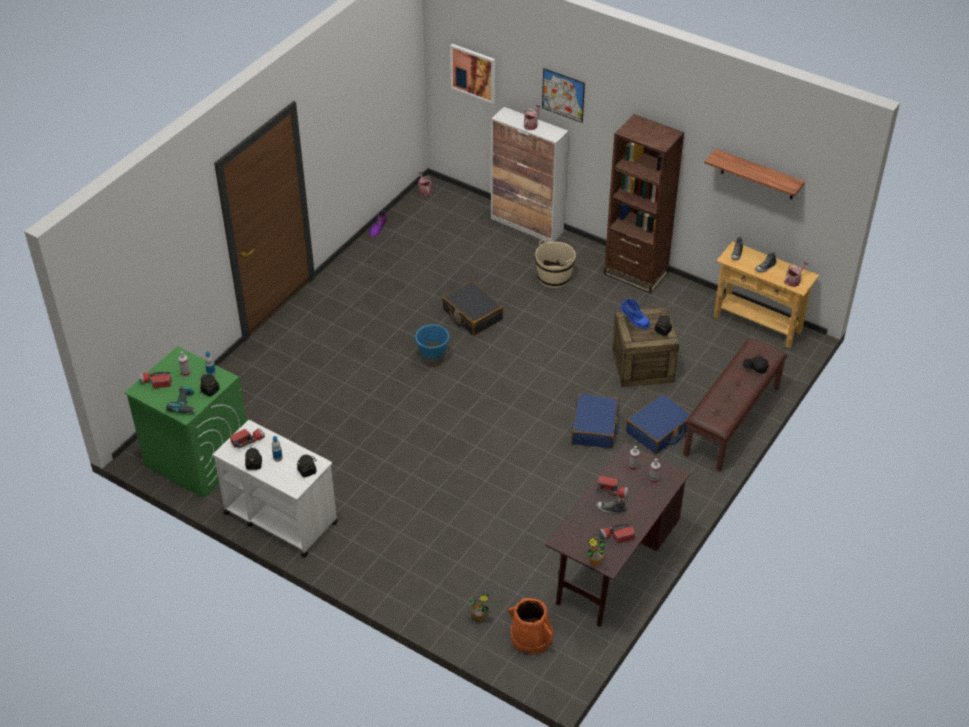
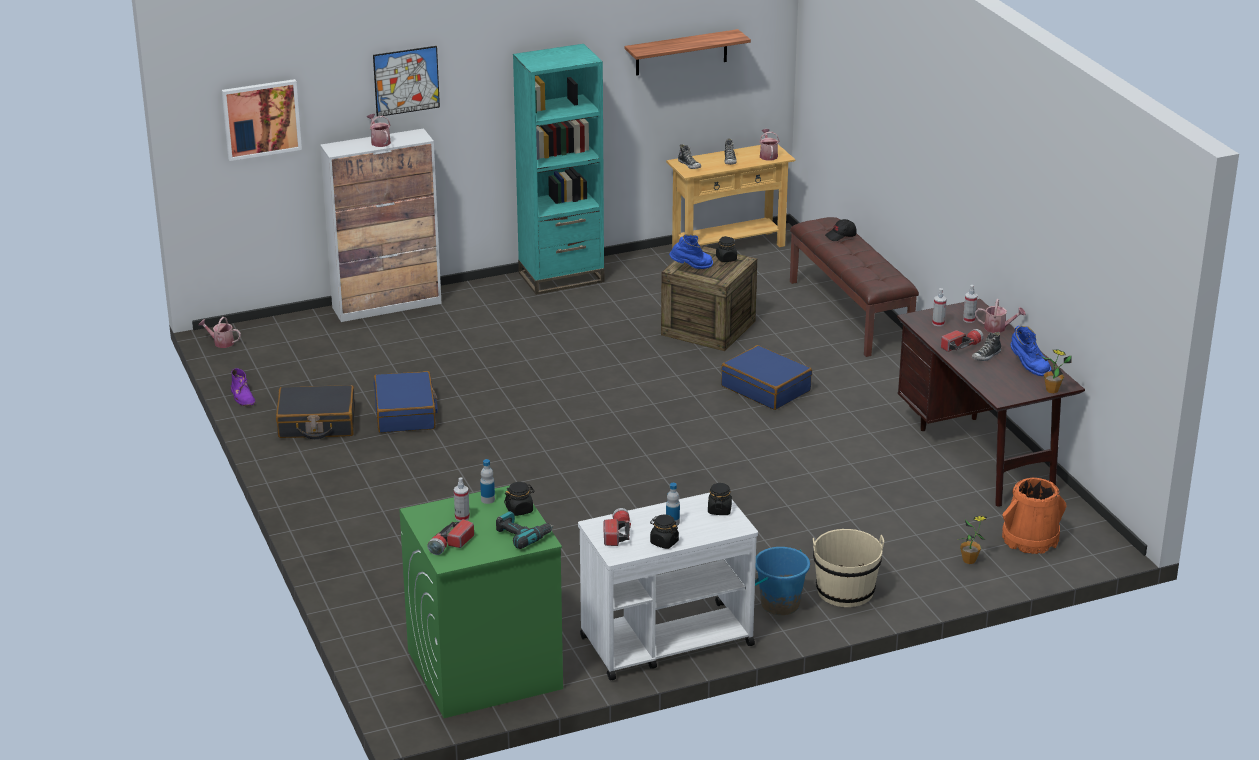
camera: 55 degrees left, 15 degrees down
(433, 358) = (527, 443): blue bucket -> blue bucket (779, 604)
(472, 315) = (488, 392): black suitcase -> black suitcase (316, 423)
(554, 277) = (498, 323): beige bucket -> beige bucket (845, 591)
(616, 536) = (1028, 367): flashlight -> blue boot
(635, 273) = (561, 277): brown bookcase -> turquoise bookcase
(656, 499) = (998, 328): none -> watering can
(659, 430) = (815, 356): blue suitcase -> blue suitcase (405, 413)

